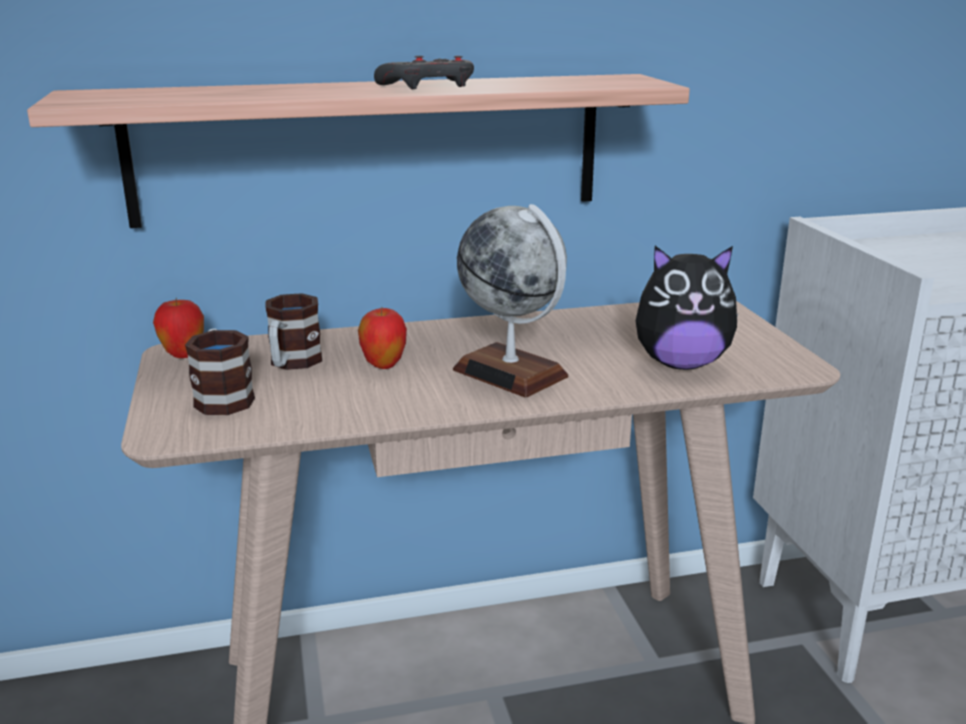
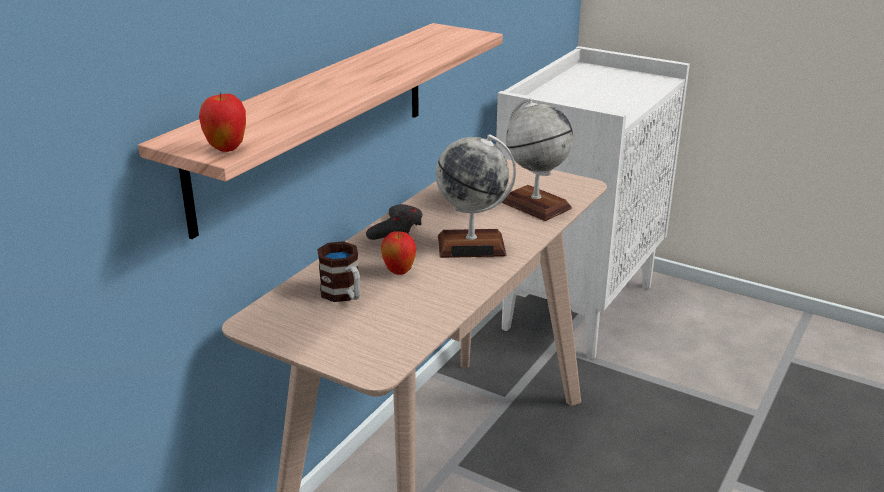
camera: 45 degrees left, 5 degrees up
(183, 355) = (261, 322): apple -> apple (226, 149)
(222, 397) = (354, 333): mug -> none
(429, 85) = (373, 67): grey game controller -> grey game controller (396, 229)
(681, 364) = (535, 205): plush toy -> globe

